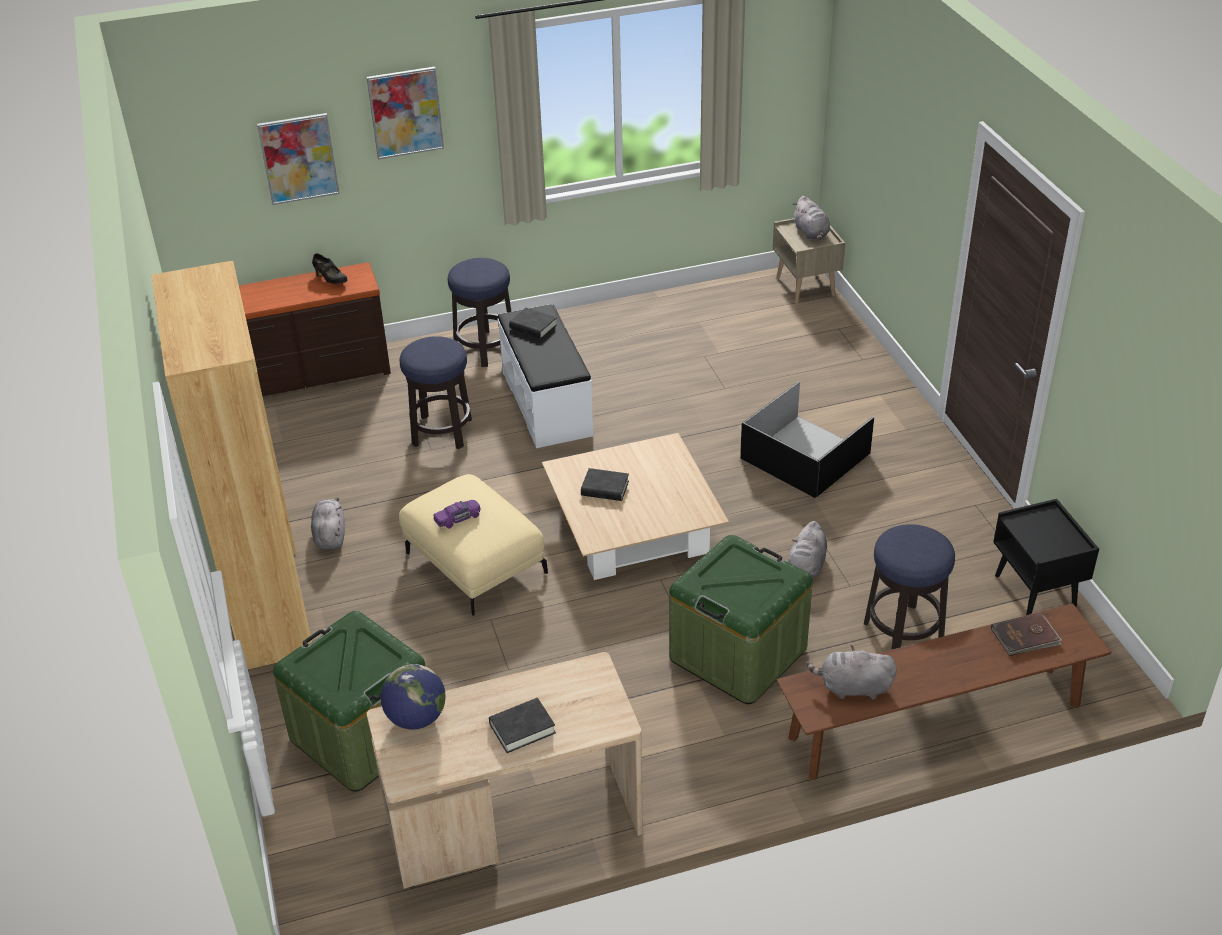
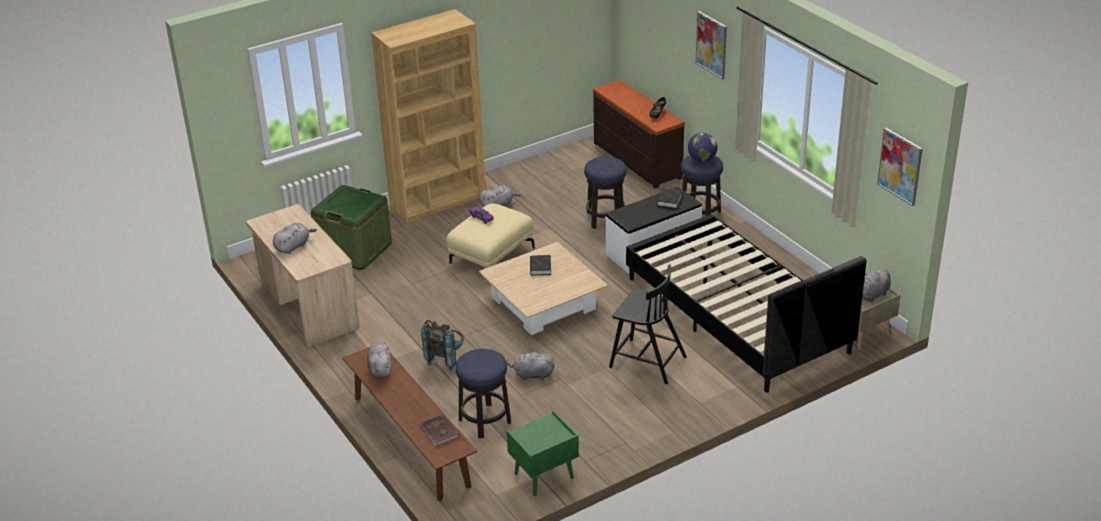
camera: 75 degrees right, 5 degrees down
(298, 158) = (668, 37): picture -> picture (900, 166)
(416, 718) = (295, 217): globe -> globe (702, 160)
(522, 728) = (293, 246): black book -> grey plush toy
(731, 365) = (736, 315): none -> black bed
(738, 654) = (446, 359): green storage box -> grey backpack
(806, 456) = (646, 361): black storage box -> black chair
(1036, 591) = (543, 476): black nightstand -> green nightstand

